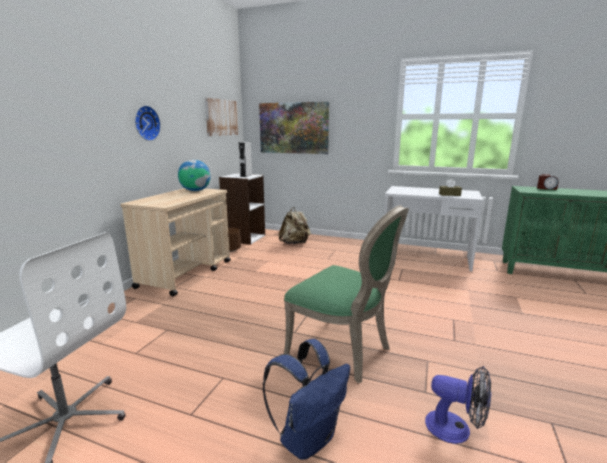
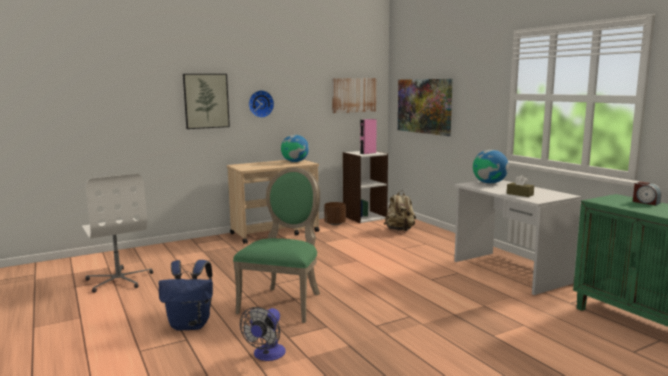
camera: 40 degrees right, 5 degrees down
(83, 116) = (206, 101): none -> picture
(246, 175) = (368, 153): grey speaker -> pink speaker
(343, 351) = (284, 302): green chair -> green chair turned 150 degrees counterclockwise
(402, 189) = (489, 183): none -> globe
(456, 429) = (267, 355): fan -> fan turned 45 degrees clockwise

